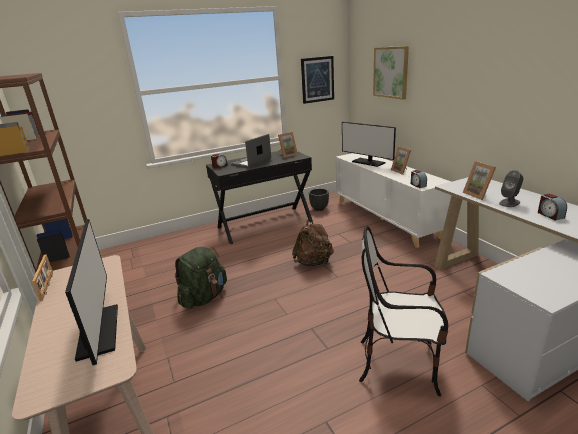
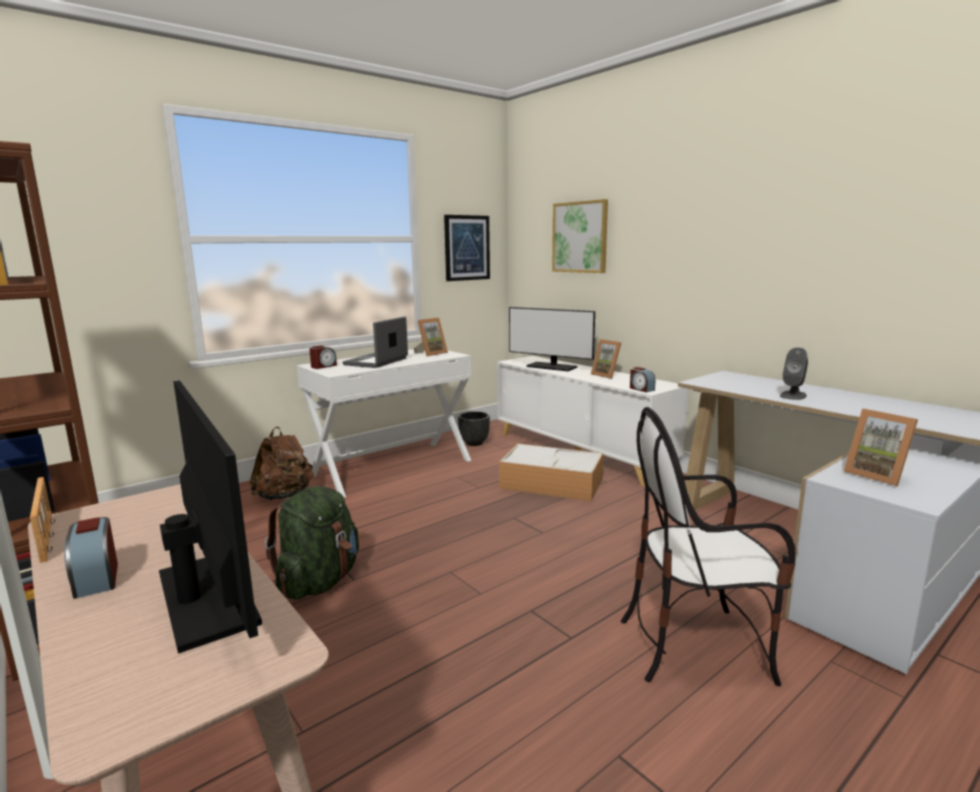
camera: 15 degrees left, 10 degrees down
(265, 224) = (392, 467): black desk -> white desk
(313, 263) = (496, 516): brown backpack -> brown backpack (285, 496)
(357, 242) = (553, 483): none -> storage box
(478, 194) = (745, 389): picture frame -> picture frame (877, 475)
(550, 215) = (855, 405): alarm clock -> alarm clock (96, 579)

